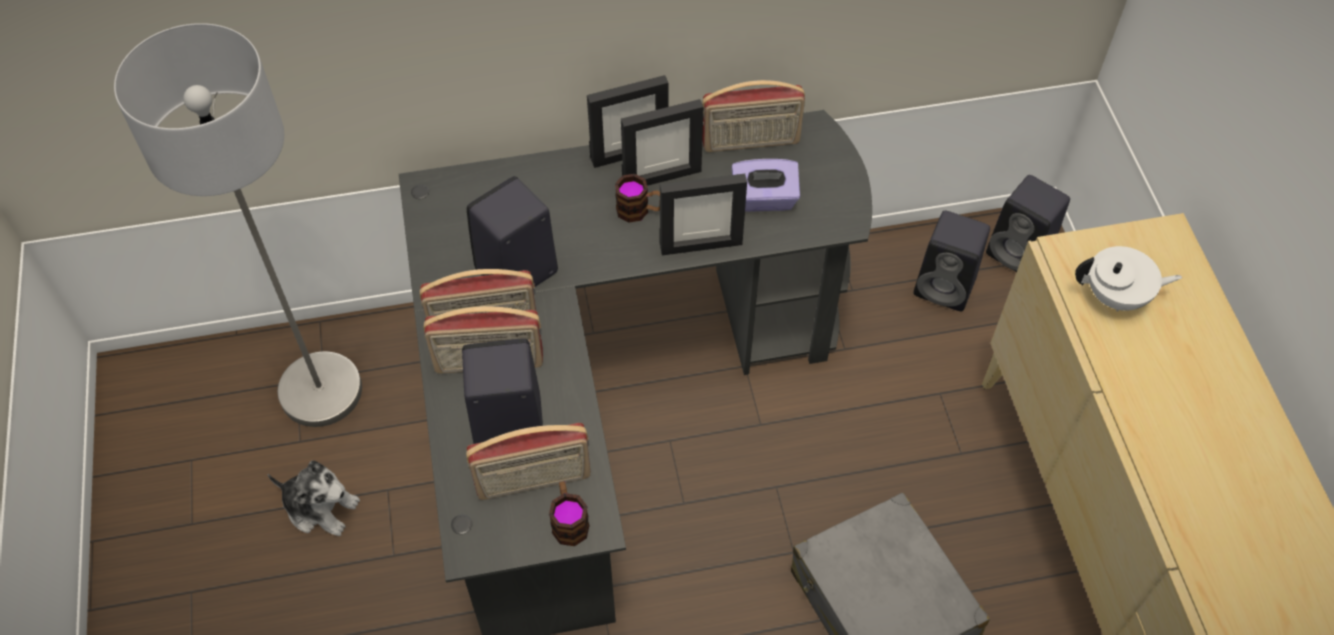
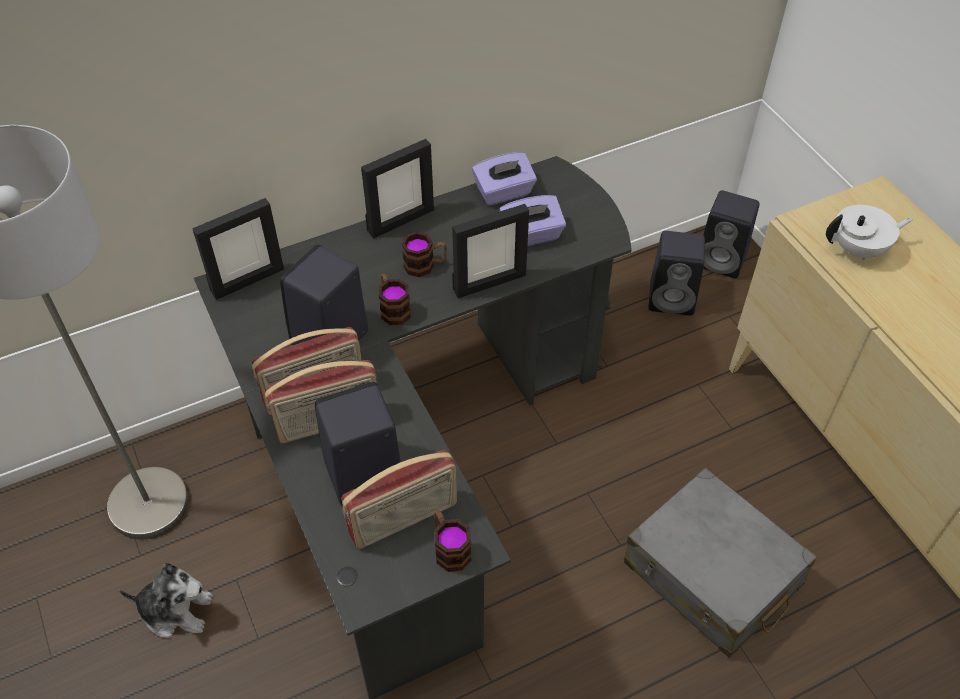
camera: 15 degrees left, 5 degrees down
(590, 252) = (393, 308): none -> mug
(661, 176) = (436, 233): picture frame -> picture frame (247, 280)
(750, 142) = (504, 192): radio -> purple tissue box

